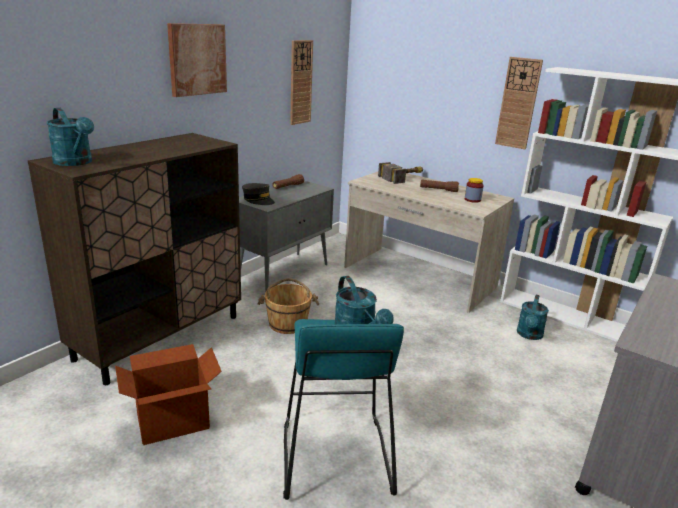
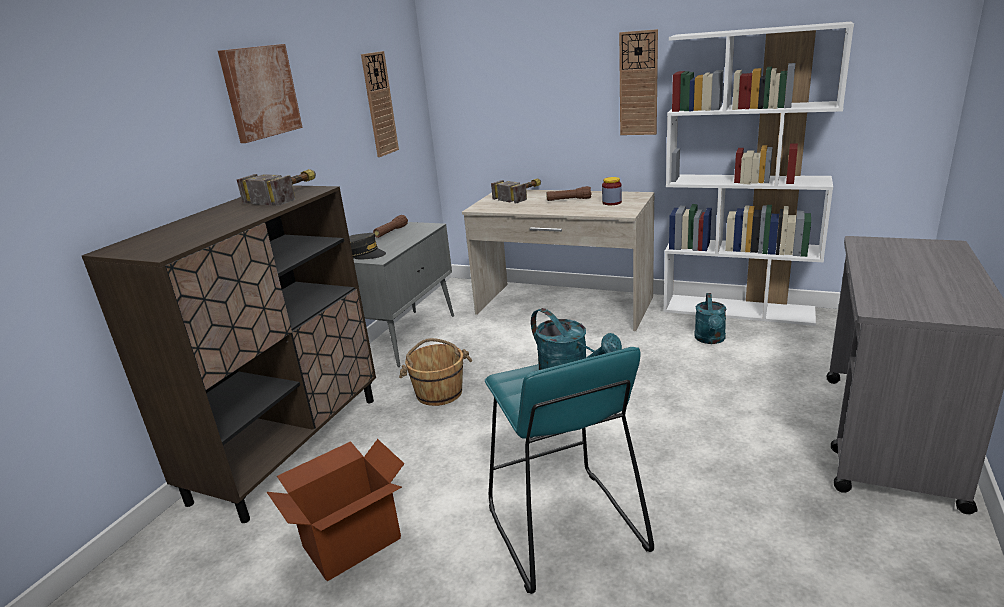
camera: 10 degrees left, 0 degrees up
(76, 163) = (150, 245): turquoise watering can -> none
(198, 142) = (290, 194): none -> hammer

